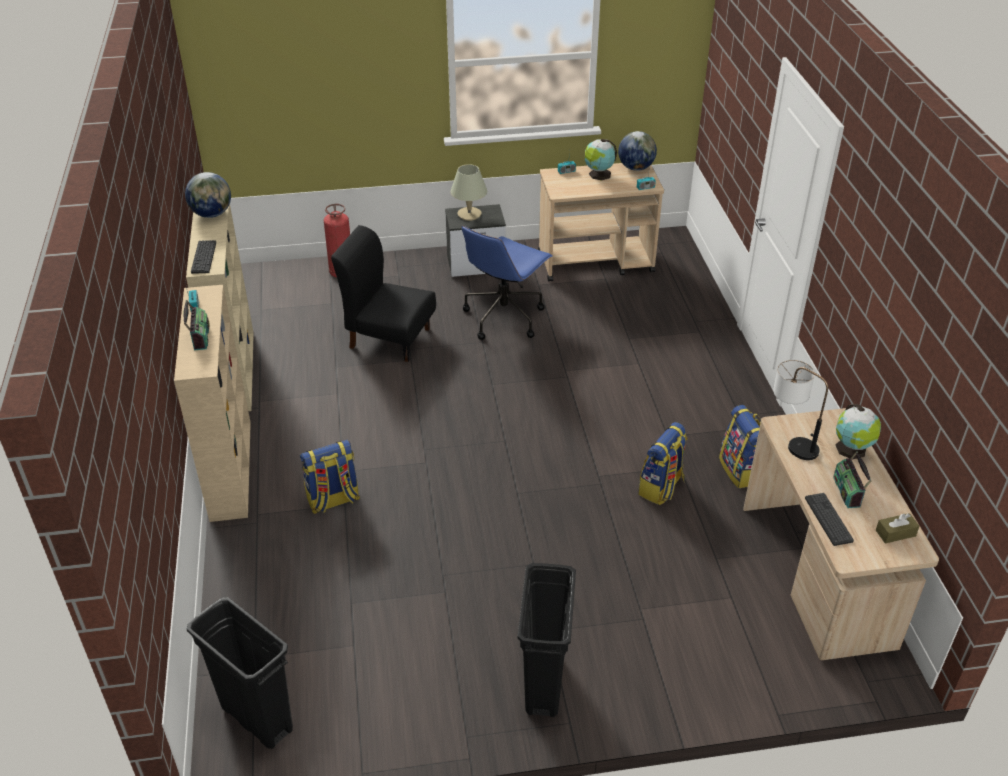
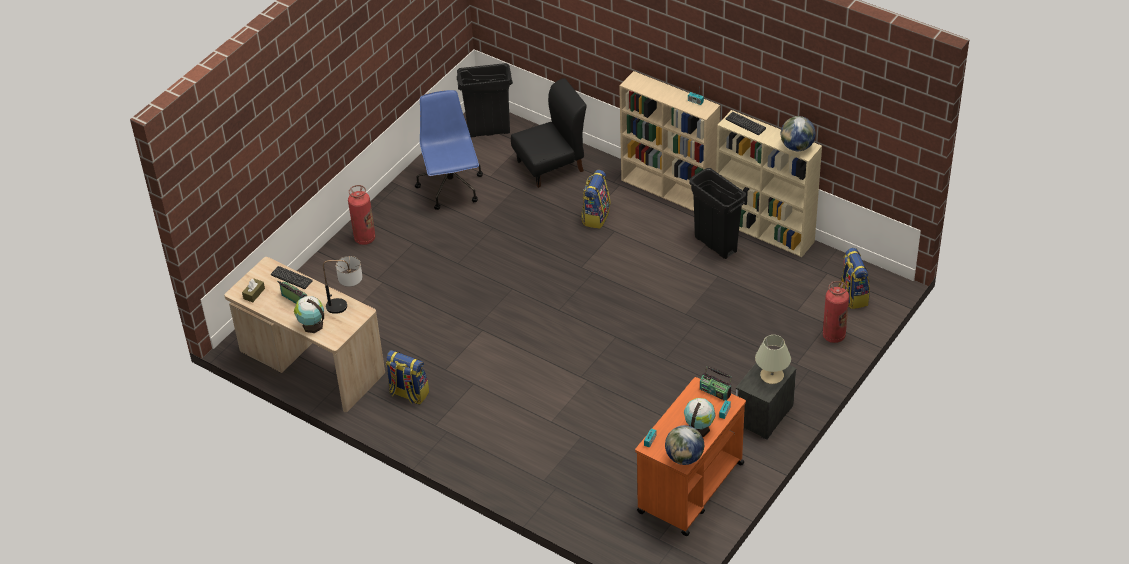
camera: 135 degrees right, 5 degrees up
(199, 337) = (661, 92): radio -> radio (715, 391)
(389, 337) = (722, 317): black chair -> black chair (551, 166)
(504, 317) = (680, 388): blue office chair -> blue office chair (451, 188)
(544, 685) = (389, 223): black trash can -> black trash can (715, 244)
(596, 262) = (690, 488): beige cart -> orange cart
(598, 688) = (365, 238): none -> fire extinguisher
(661, 488) = (441, 349): backpack -> backpack (852, 296)

